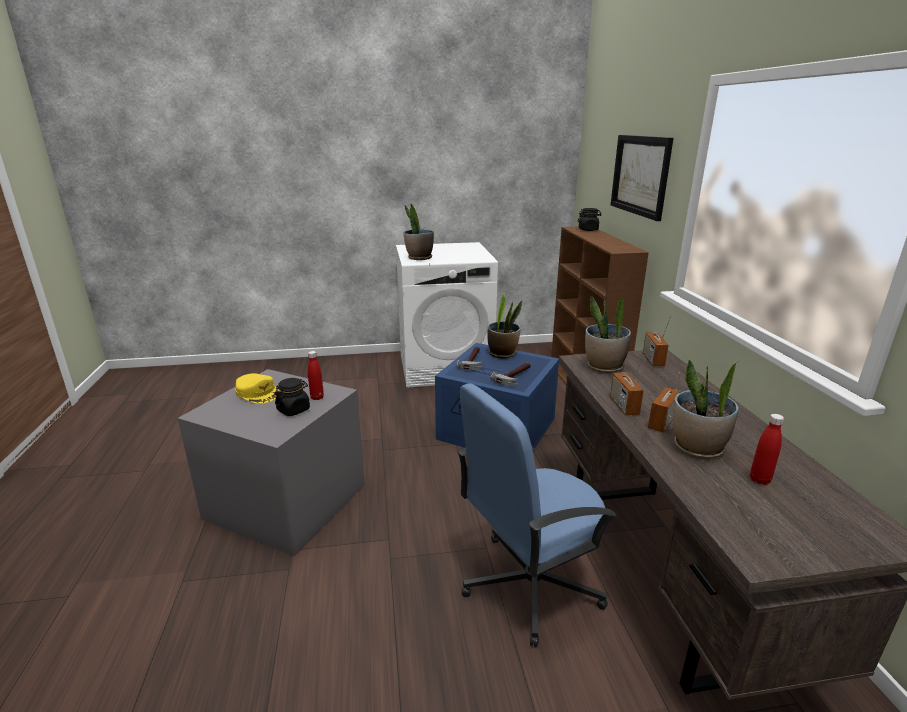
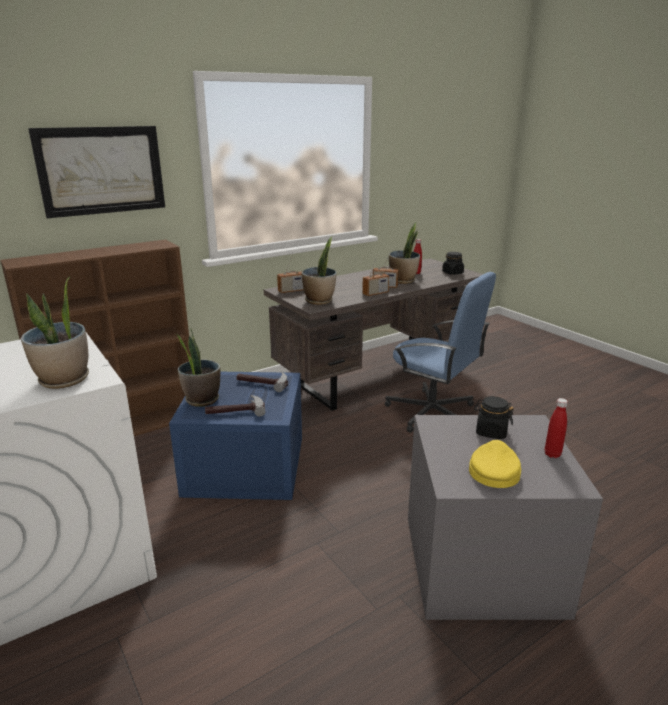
camera: 115 degrees left, 0 degrees up
(317, 397) = (455, 429): red bottle -> red bottle (552, 454)
(588, 229) = (35, 258): black jar -> black jar (452, 273)

